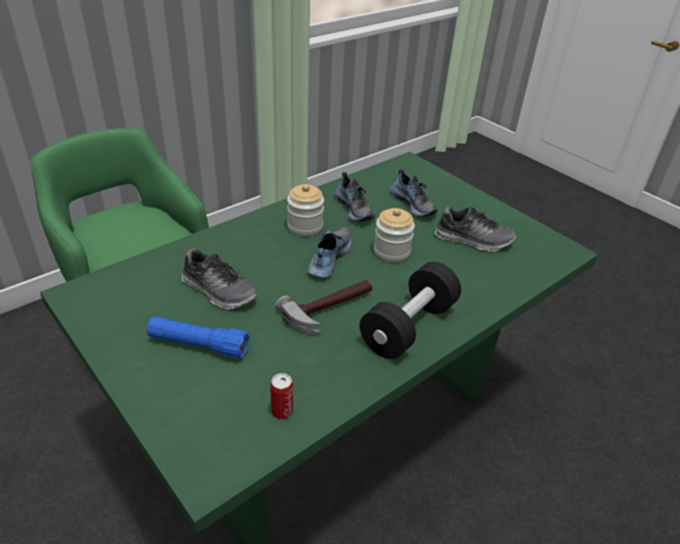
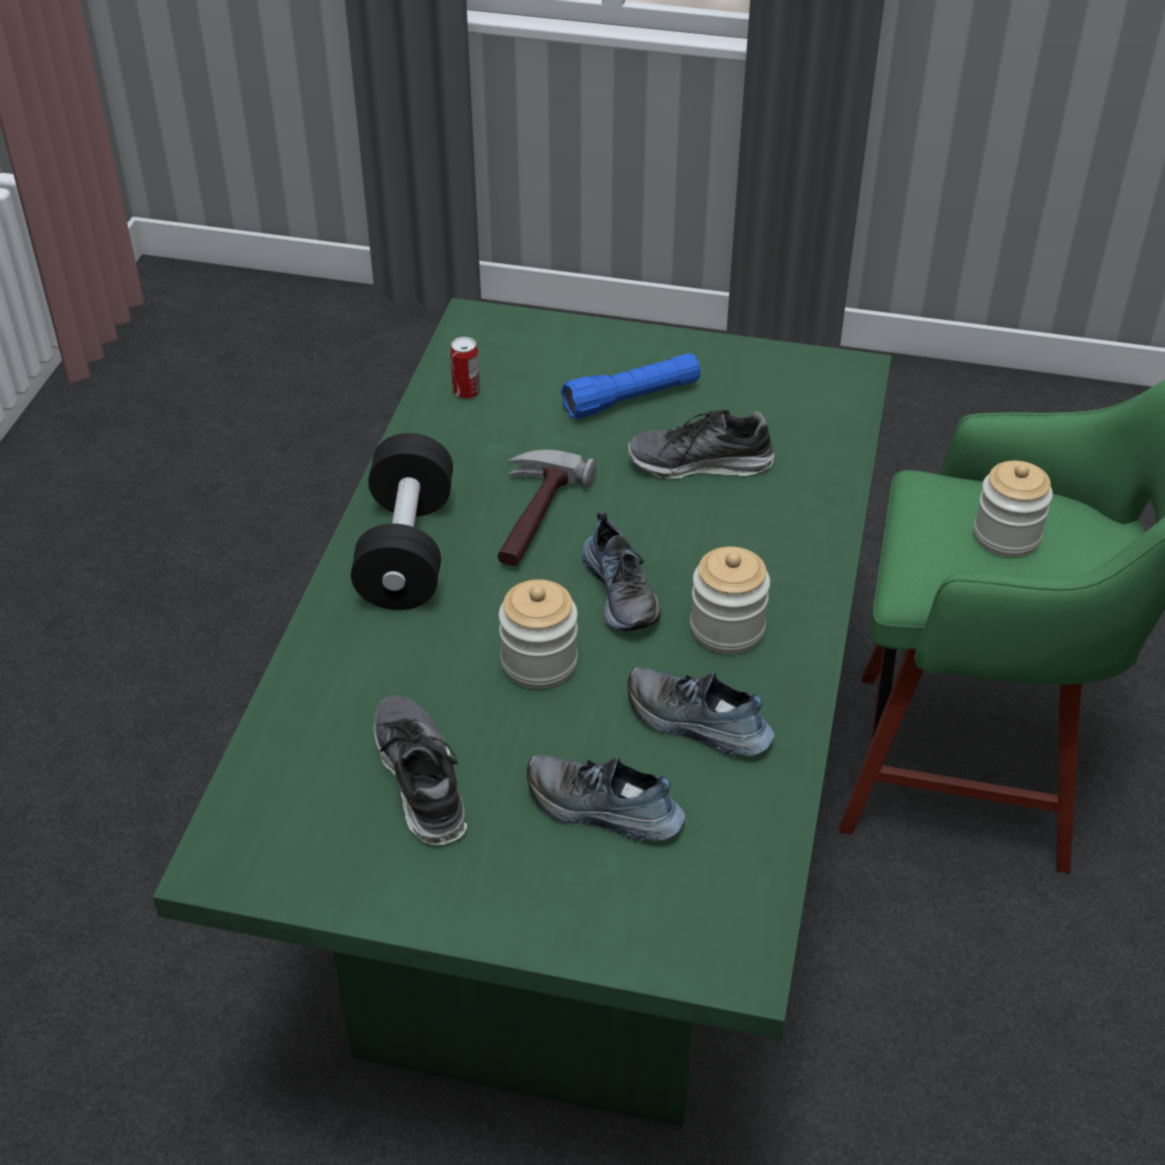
camera: 145 degrees right, 5 degrees up
(129, 234) = (1006, 536): none -> jar
(473, 240) = (419, 779): shoe -> shoe turned 90 degrees clockwise

